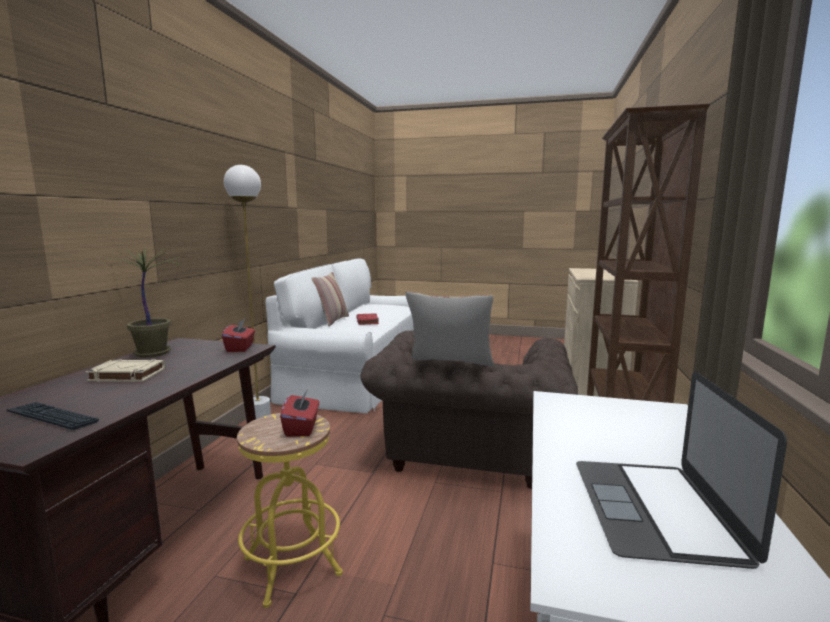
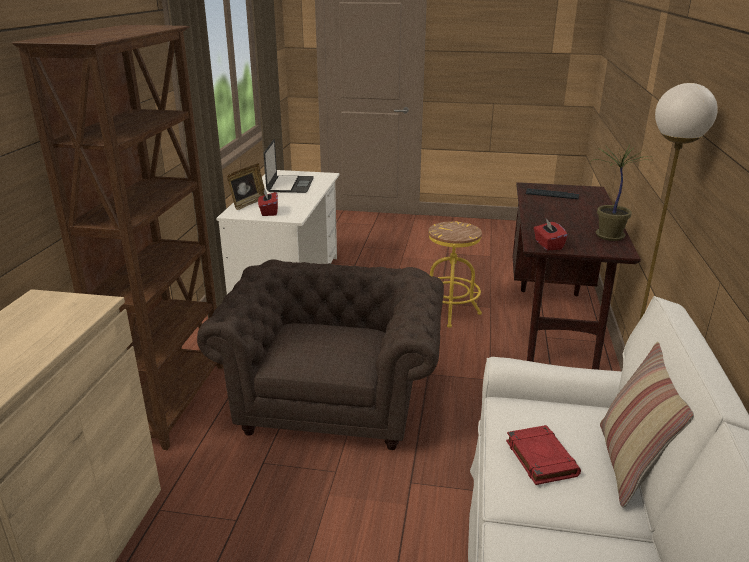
camera: 175 degrees right, 15 degrees up
(126, 375) = (577, 217): beige book -> none
(302, 428) = (445, 231): red tissue box -> red tissue box (268, 212)
(449, 367) = (355, 263): pillow -> none
(676, 434) = (248, 203): none -> picture frame

